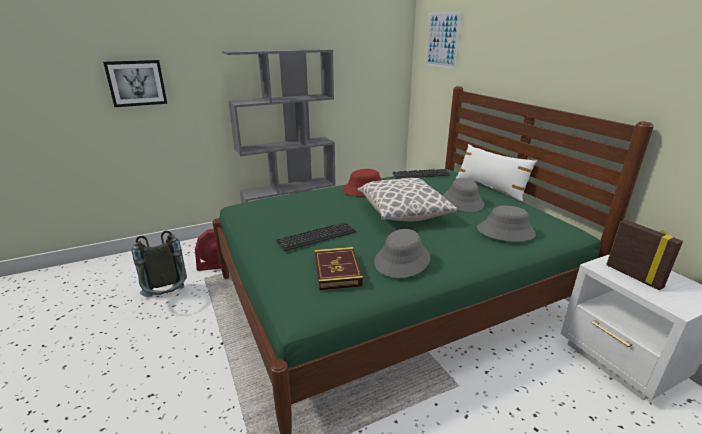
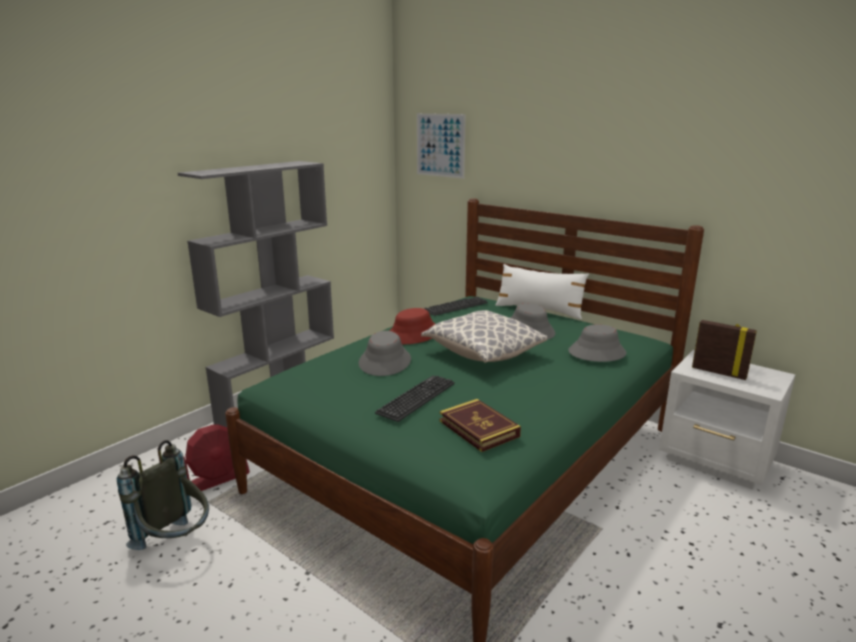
camera: 25 degrees left, 5 degrees down
(136, 83) = (57, 228): picture -> none
(402, 260) = (531, 402): grey hat -> grey hat (385, 361)

